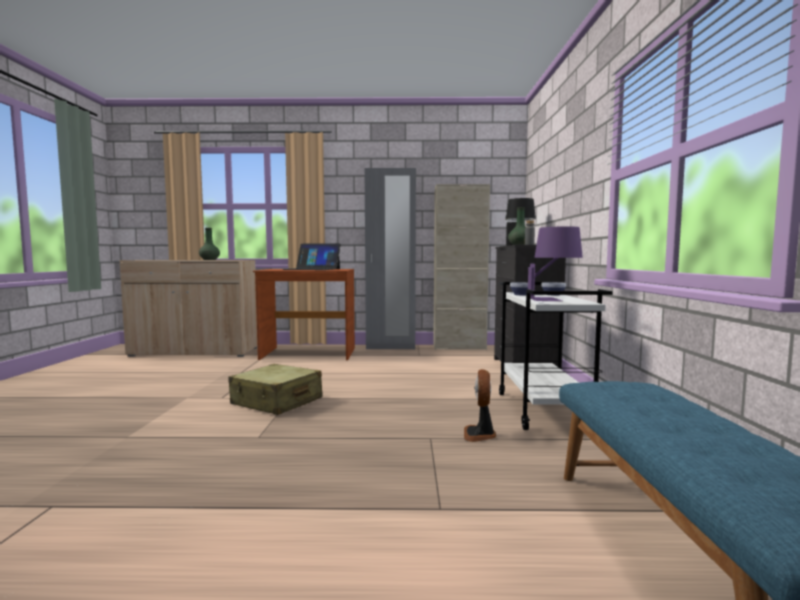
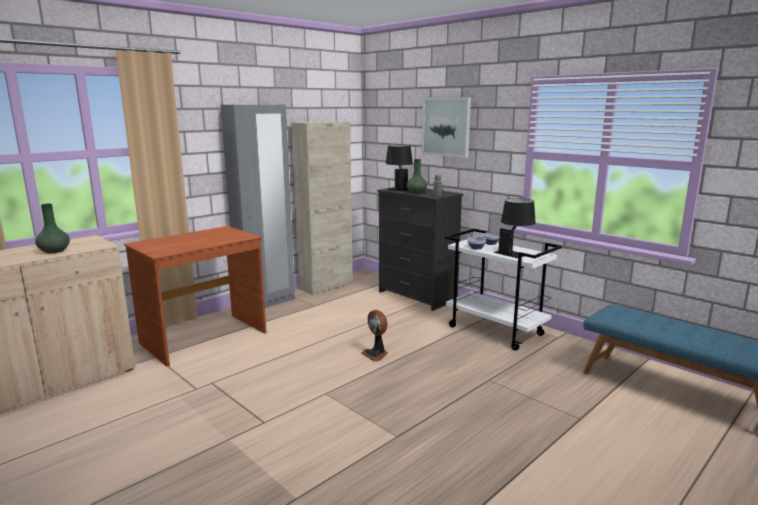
camera: 45 degrees left, 10 degrees up
(276, 402) = (325, 402): beige suitcase -> none
(312, 269) = (199, 238): laptop -> none
(480, 435) = (504, 364): fan -> fan (376, 354)
(553, 299) = (514, 252): purple table lamp -> black table lamp
(563, 171) = (446, 127): none -> picture

